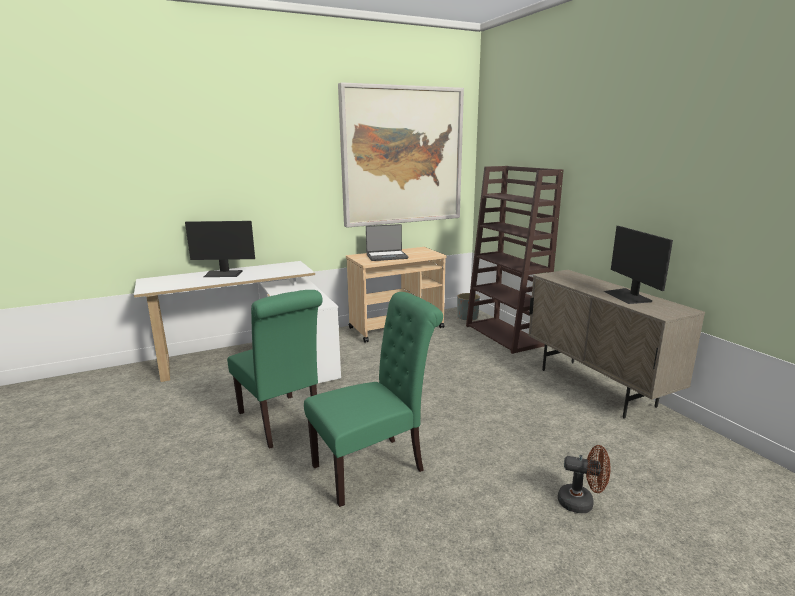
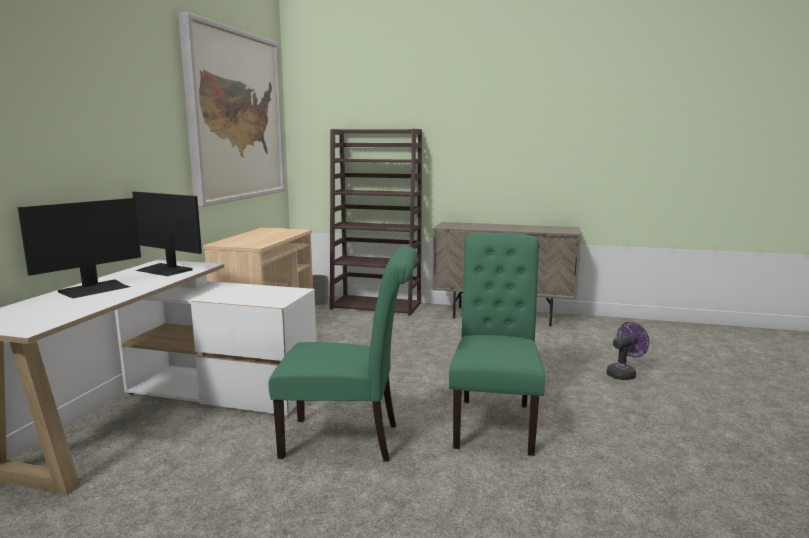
camera: 50 degrees left, 5 degrees down
(387, 256) = (257, 239): laptop -> none
(581, 503) = (624, 374): brown fan -> purple fan
(628, 296) = (526, 228): monitor -> monitor (165, 270)

